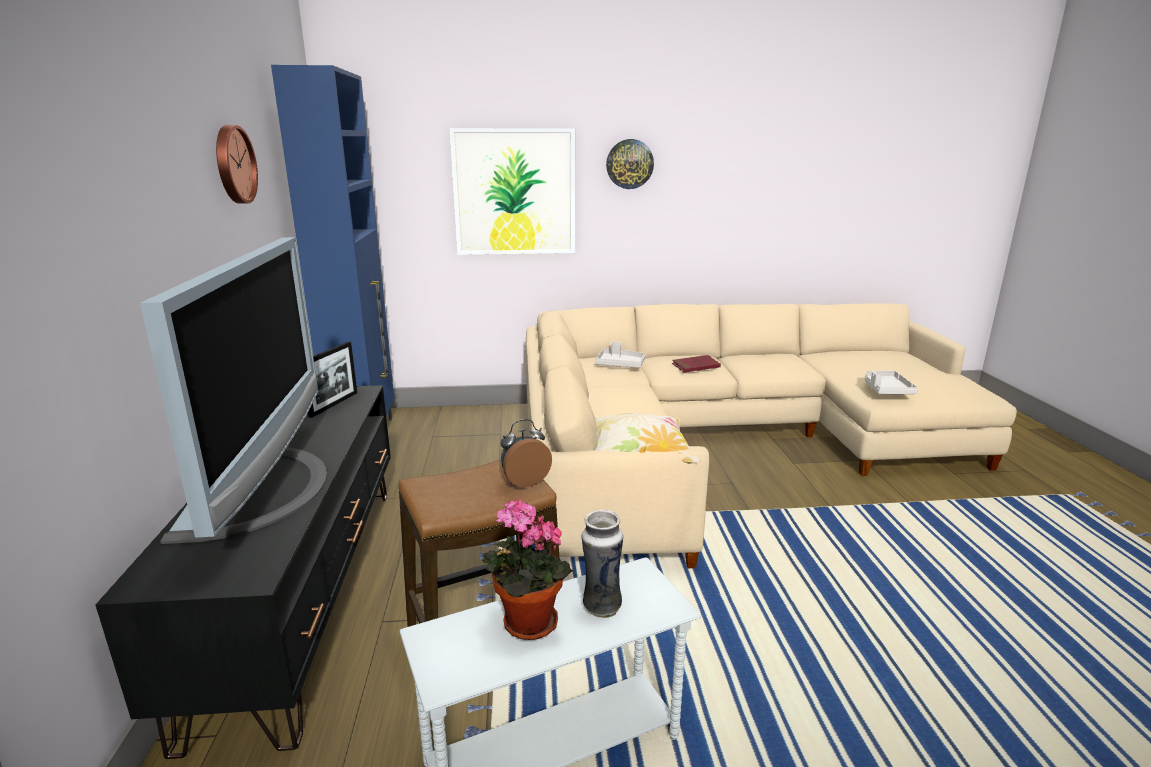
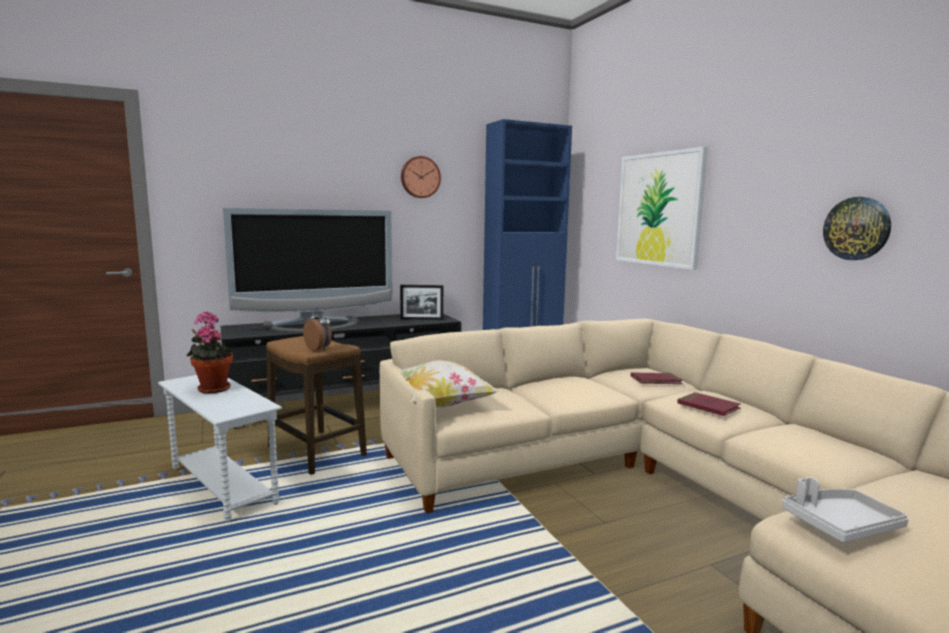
camera: 70 degrees right, 10 degrees down
(601, 607) = (225, 400): vase -> none
(620, 364) = (656, 381): grey tray -> red book
(629, 164) = (753, 179): wall clock -> wall clock (856, 228)

